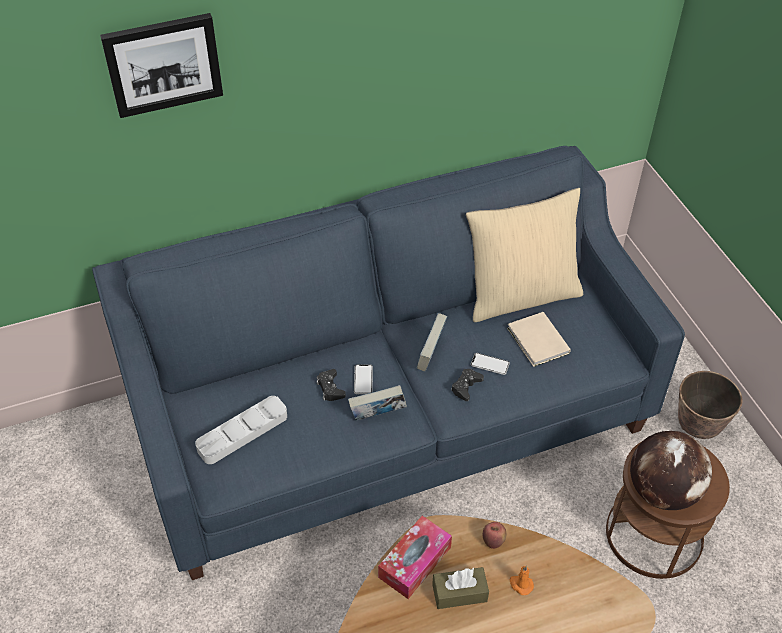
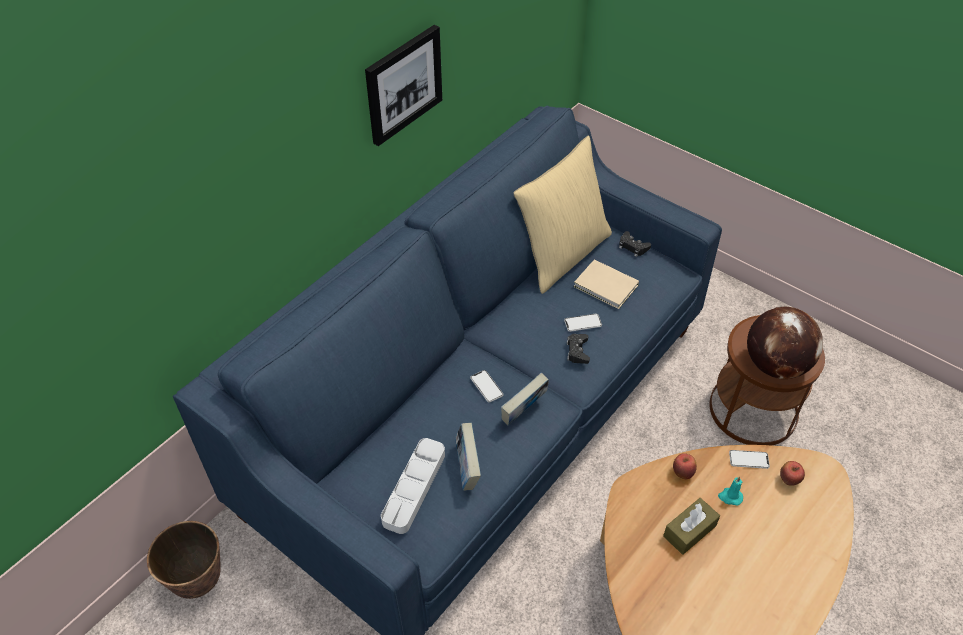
camera: 30 degrees left, 0 degrees up
(163, 64) = (207, 139): picture -> picture (403, 84)
(330, 388) = (463, 408): black game controller -> black game controller (633, 247)
(415, 562) = (635, 525): tissue box -> none
(430, 355) = (528, 338): book -> book (467, 469)
(520, 584) = (730, 497): orange candle -> turquoise candle
(565, 562) = (748, 459): none -> phone
(590, 599) = (788, 480): none -> apple
(697, 427) = (723, 309): planter -> planter (198, 580)

